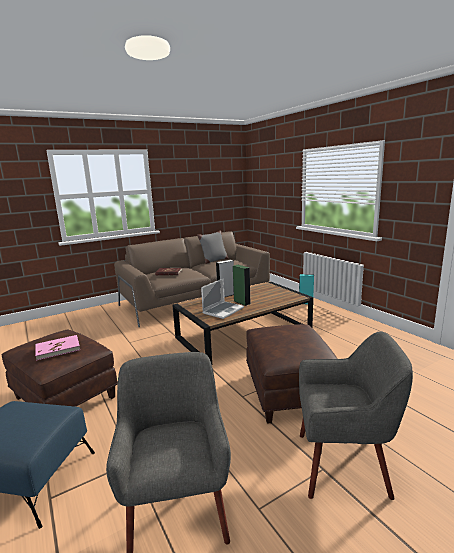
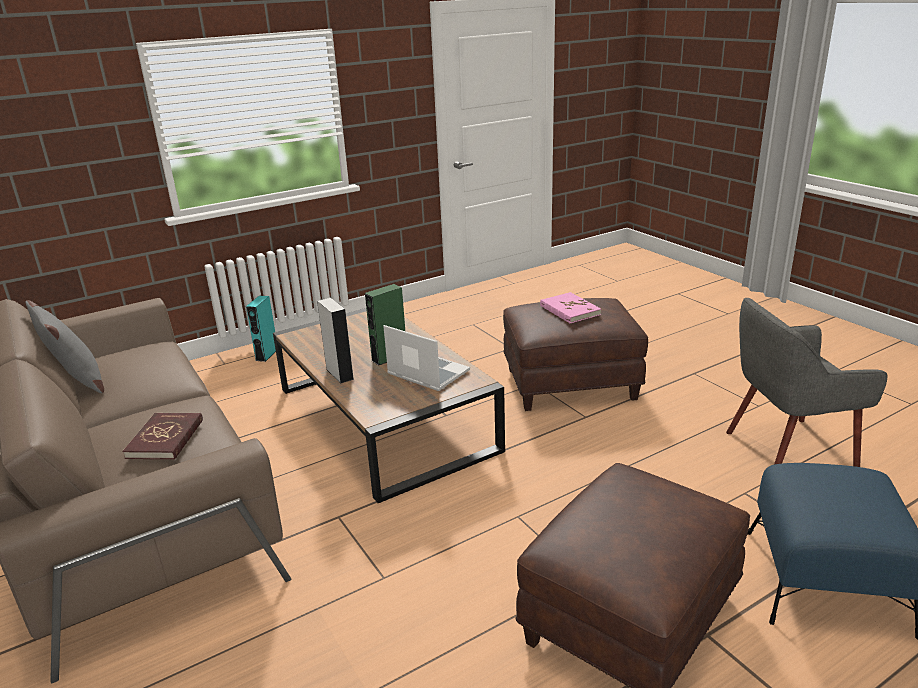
camera: 90 degrees left, 10 degrees up
(58, 349) = (656, 508): pink book -> pink book (569, 310)
(343, 465) = (684, 363): grey armchair -> none

